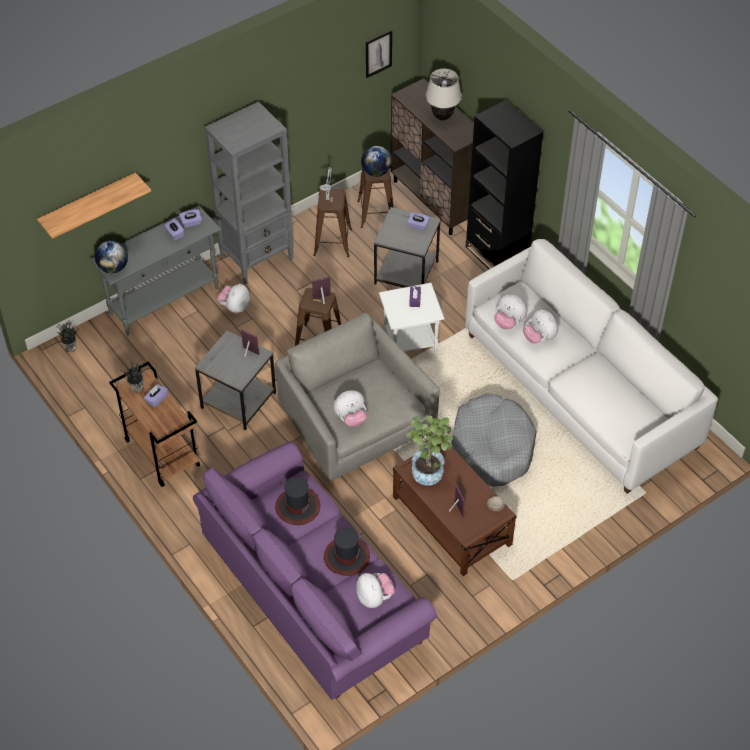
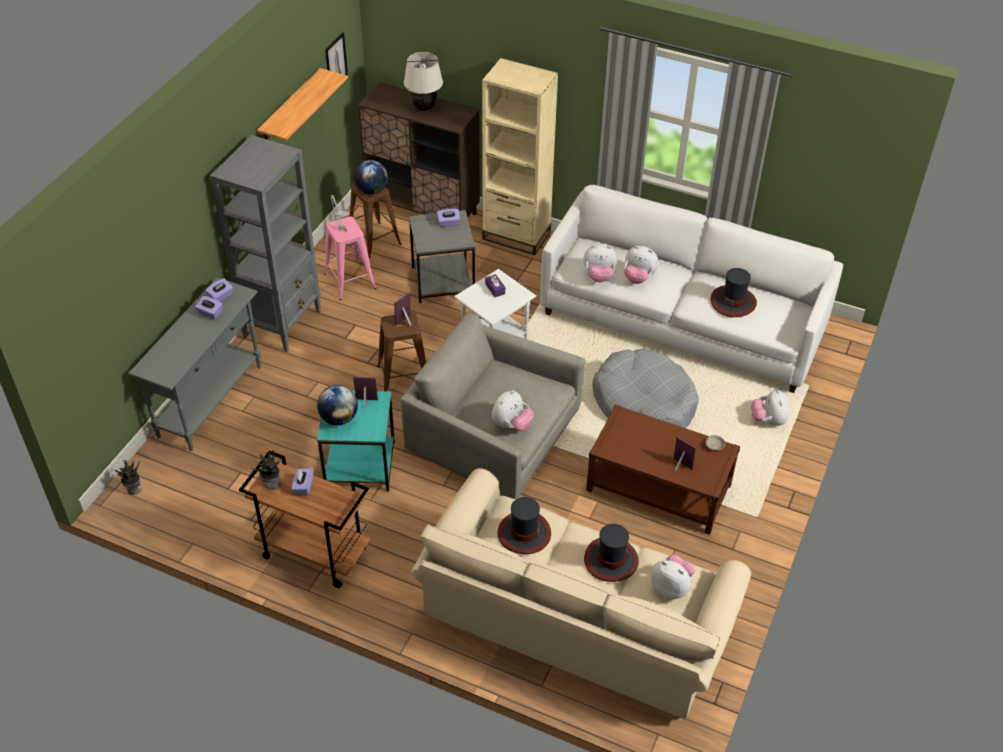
camera: 30 degrees left, 5 degrees down
(88, 204) = (115, 302): shelf -> shelf (290, 110)
(113, 268) = (163, 371): globe -> globe (339, 418)
(234, 307) = (292, 378): plush toy -> plush toy (768, 420)
(238, 399) = (359, 464): grey side table -> turquoise side table
(314, 590) = (577, 618): purple sofa -> beige sofa
(332, 242) = (350, 281): brown stool -> pink stool
(429, 469) = (625, 439): potted plant -> none
(496, 255) = (516, 235): black bookcase -> beige bookcase
(603, 392) = (733, 301): none -> hat

